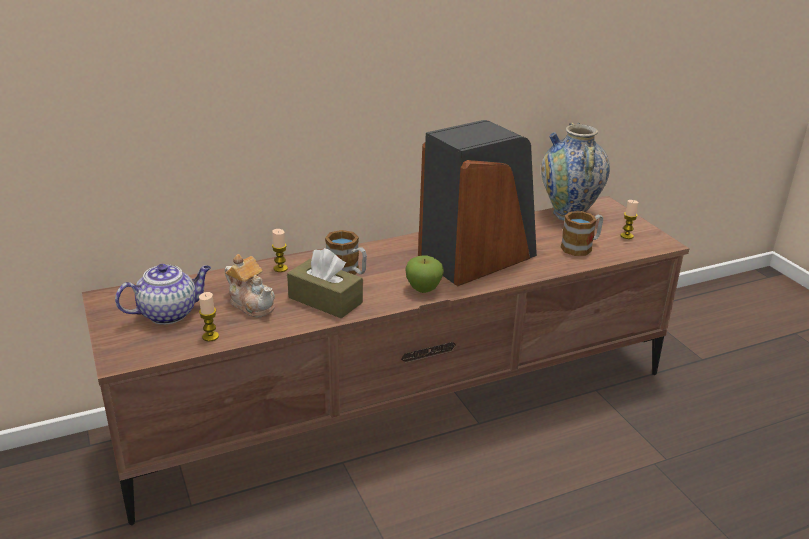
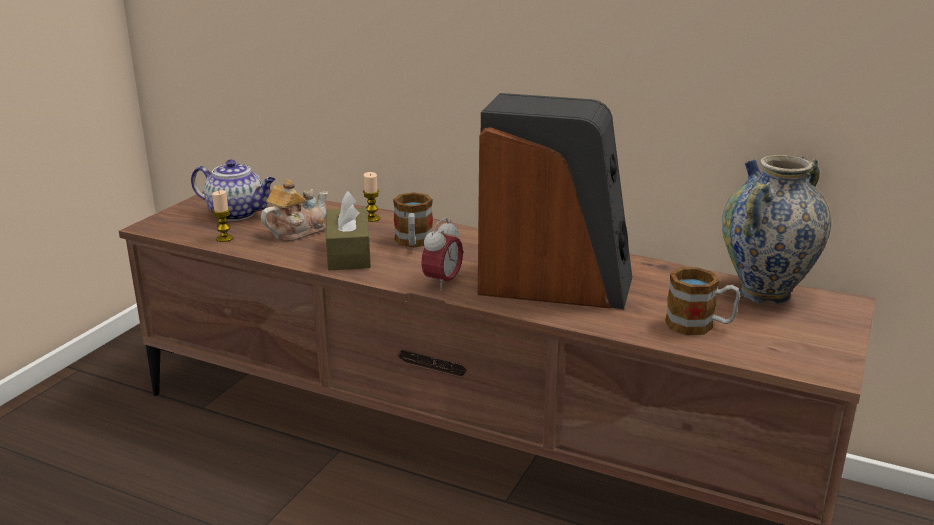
camera: 50 degrees right, 5 degrees down
(252, 304) = (297, 232): teapot -> teapot turned 135 degrees counterclockwise
(423, 289) = (442, 282): apple -> alarm clock
(626, 236) = (792, 342): candle -> none

